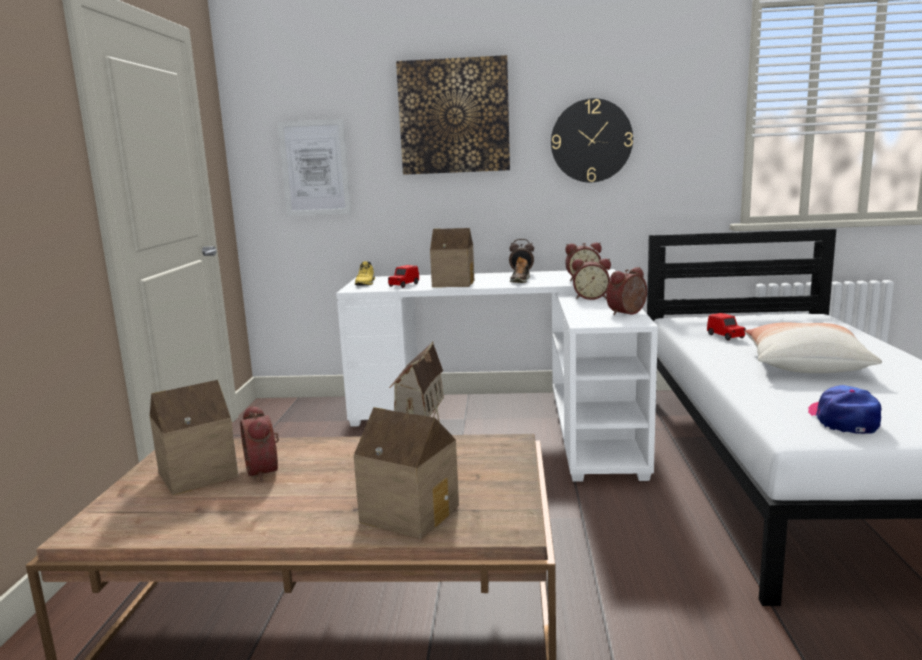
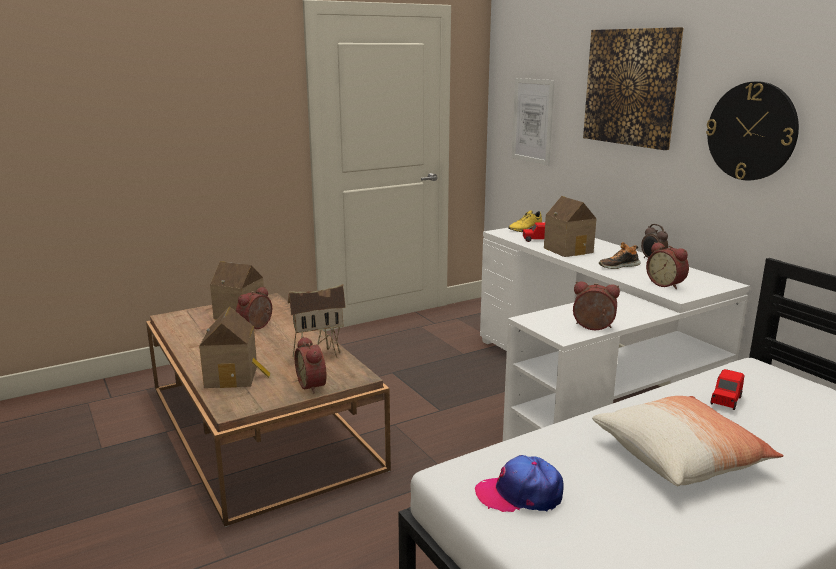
camera: 55 degrees right, 5 degrees up
(591, 297) = (632, 303): alarm clock -> alarm clock (314, 385)
(843, 419) = (519, 494): cap -> cap turned 150 degrees counterclockwise

